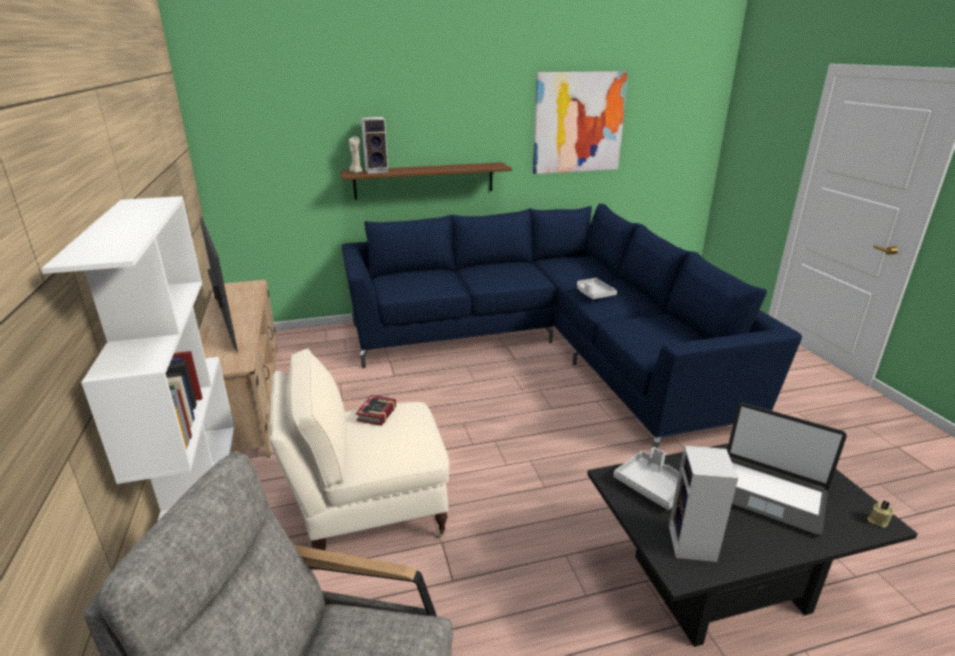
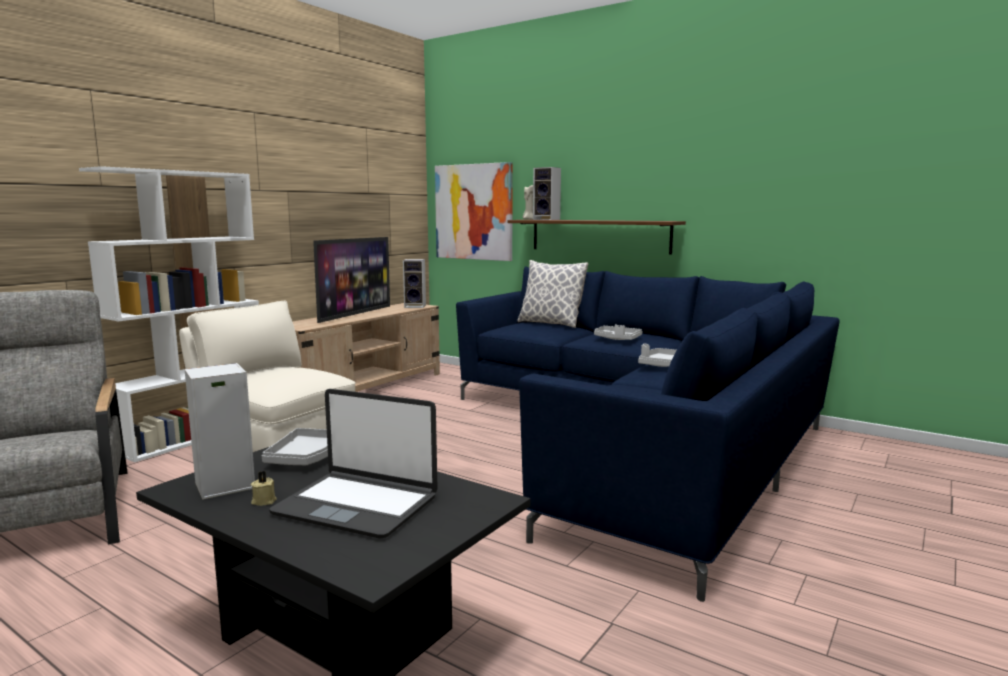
camera: 50 degrees right, 15 degrees down
(248, 287) = (416, 306): none -> speaker
(375, 414) = (298, 367): book -> none
(415, 272) = (550, 324): none -> pillow
(505, 276) = (617, 339): none -> grey tray
(578, 123) = (792, 175): picture -> picture (473, 212)
(769, 494) = (357, 505): laptop -> laptop turned 60 degrees counterclockwise
(877, 520) = (372, 571): beige candle -> beige candle (263, 501)

